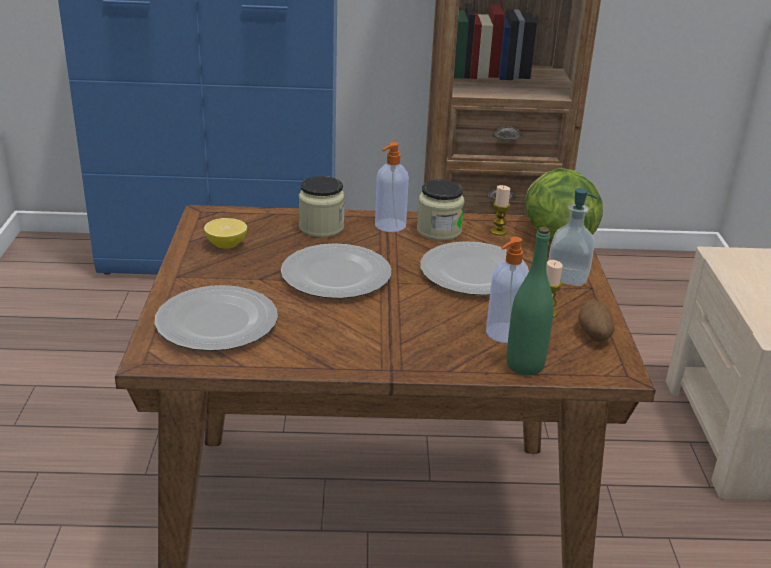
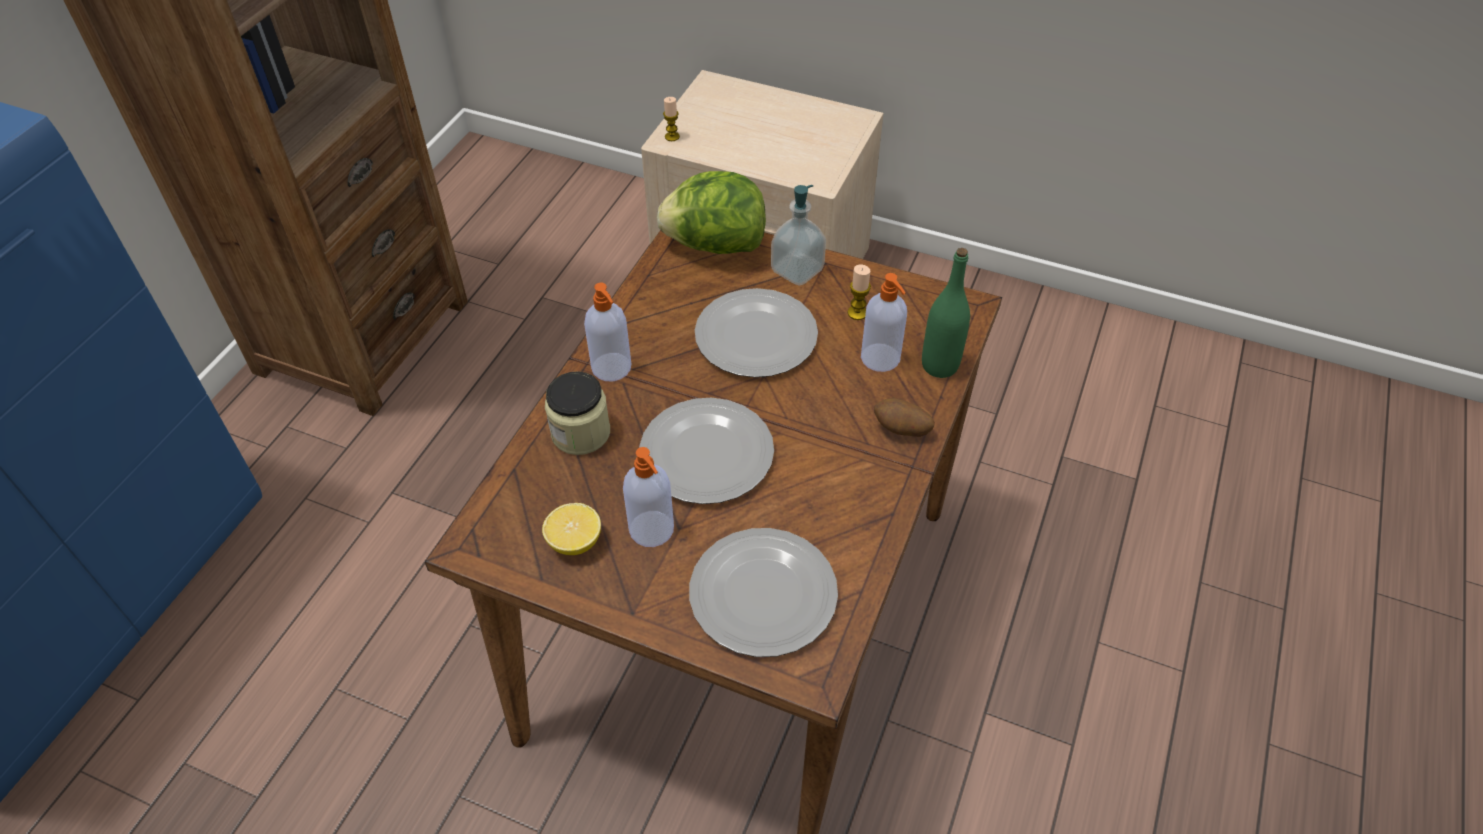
camera: 65 degrees left, 20 degrees up
(251, 269) = (652, 530): none -> soap dispenser
(439, 231) = (648, 330): jar -> none
(498, 231) = (677, 282): candle -> candle (672, 137)
(593, 335) = (907, 297): potato -> potato (901, 430)

